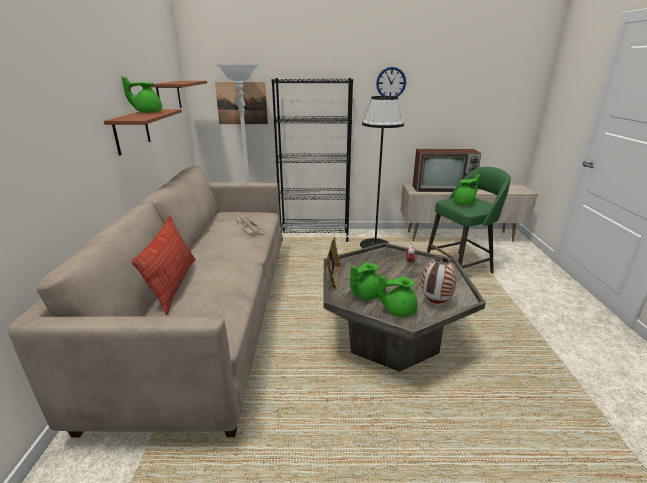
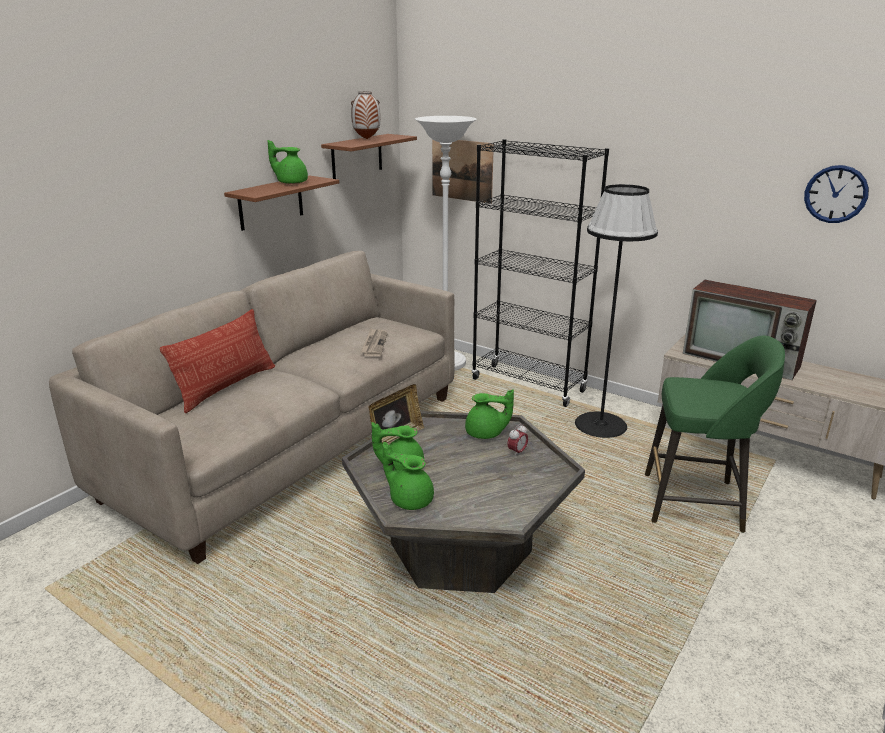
camera: 35 degrees right, 0 degrees up
(391, 83) = (679, 161): wall clock -> wall clock (835, 194)
(435, 303) = (467, 510): vase -> vase (366, 139)
(464, 203) = (700, 391): green teapot -> green teapot (486, 434)

